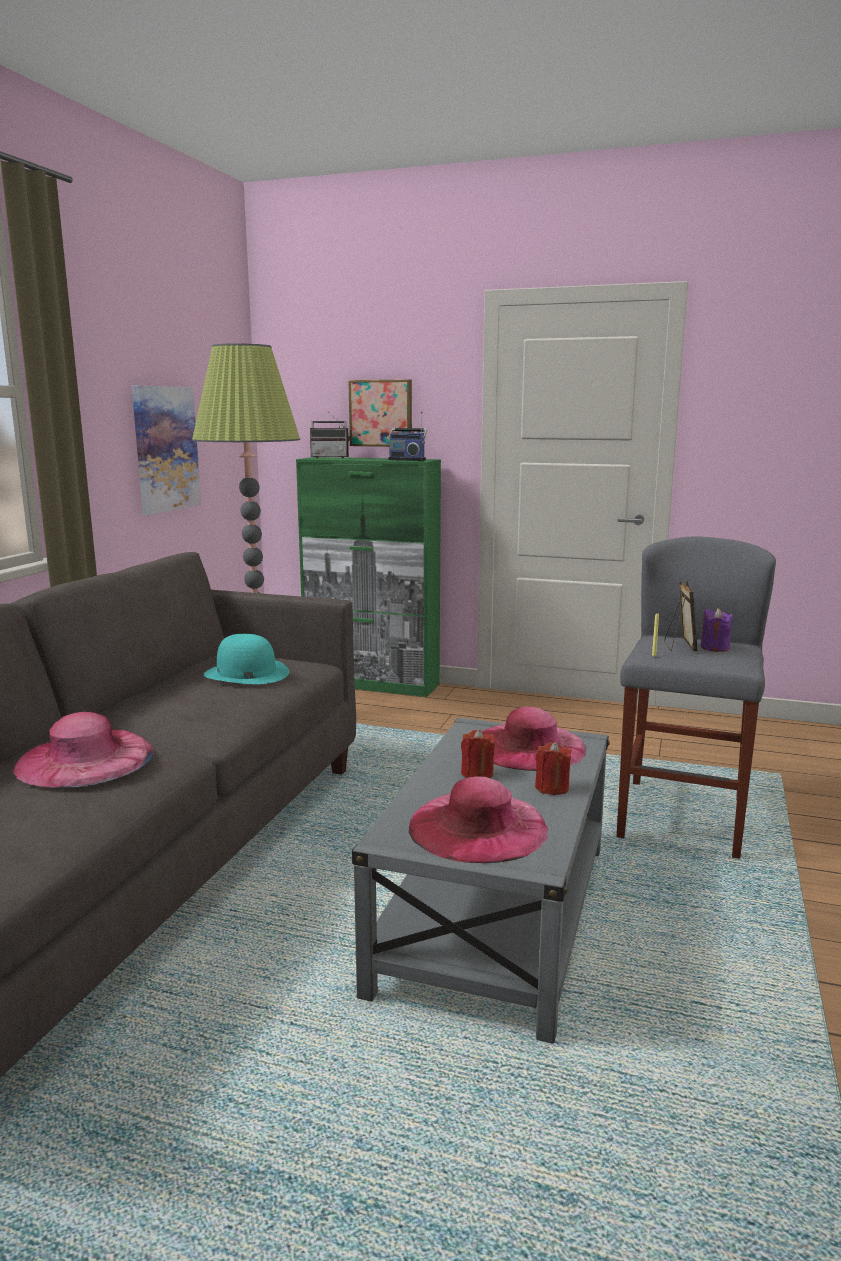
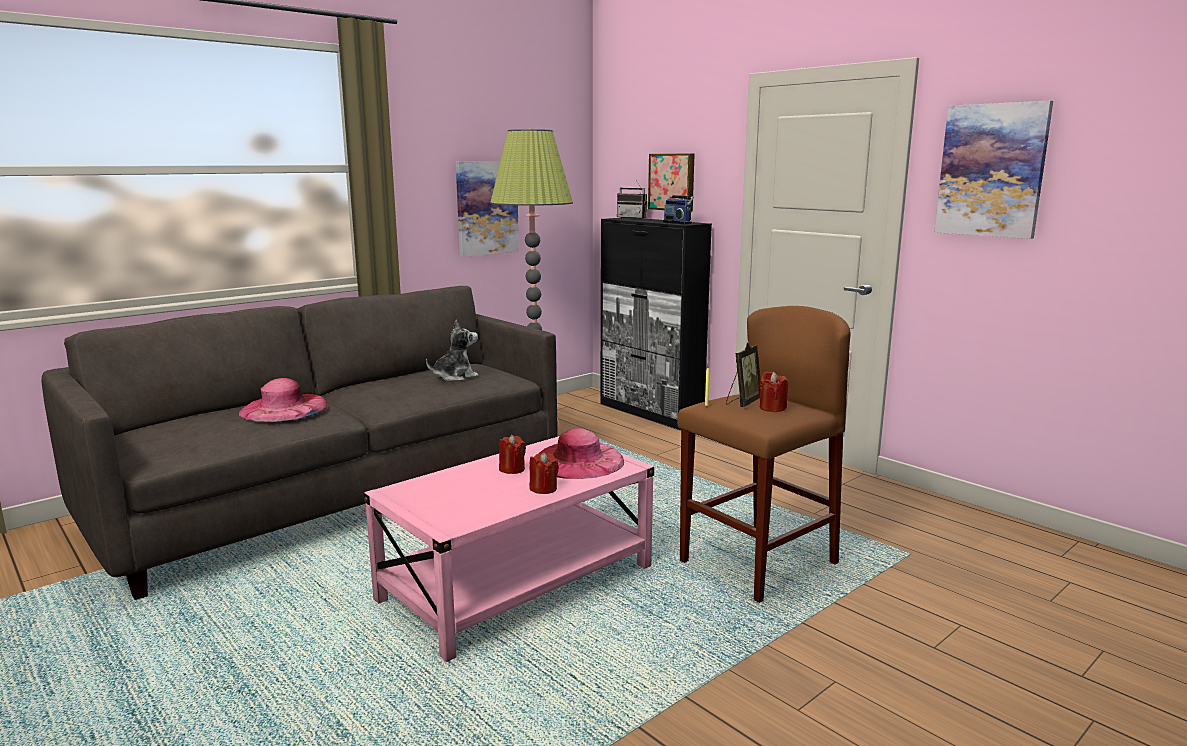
camera: 30 degrees right, 0 degrees up
(246, 673) = (454, 377): turquoise hat -> plush toy
(372, 684) = (650, 413): green cabinet -> black cabinet
(478, 826) = (453, 498): pink hat -> none
(495, 915) = (518, 582): grey coffee table -> pink coffee table
(682, 817) = (758, 562): grey stool -> brown stool
(714, 648) = (772, 408): purple candle -> red candle
(769, 395) = (991, 170): none -> picture

